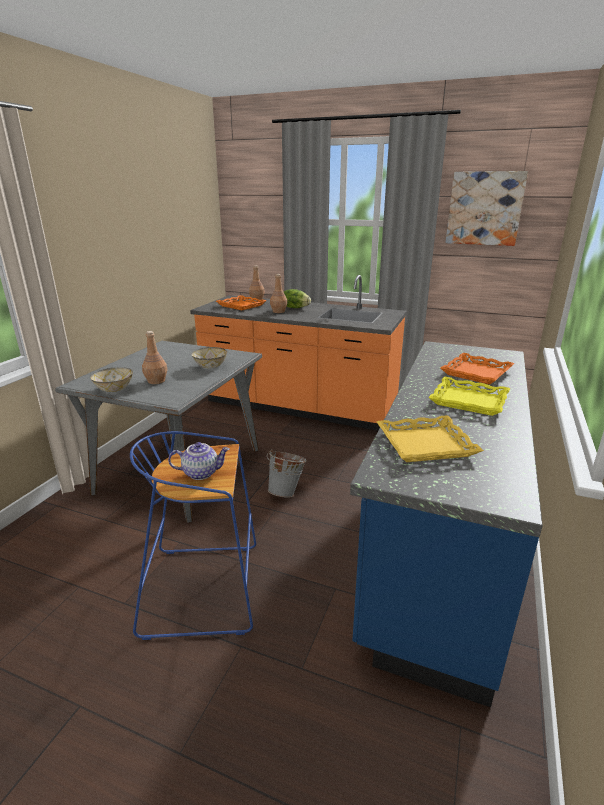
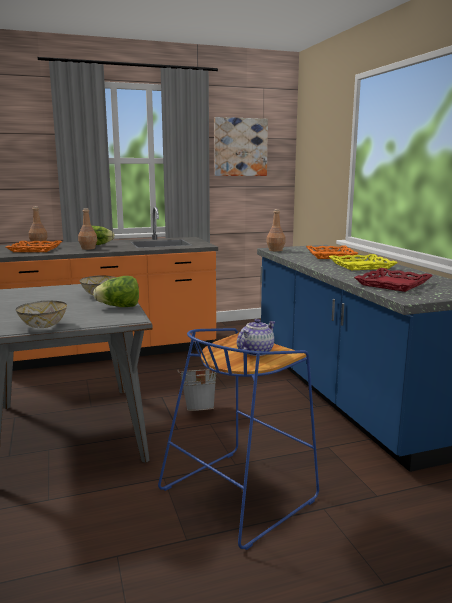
camera: 40 degrees left, 10 degrees down
(156, 381) = (73, 312): brown bottle -> brown bottle (275, 250)
(193, 384) = (119, 307): none -> lettuce
(425, 444) = (392, 284): yellow tray -> red tray

